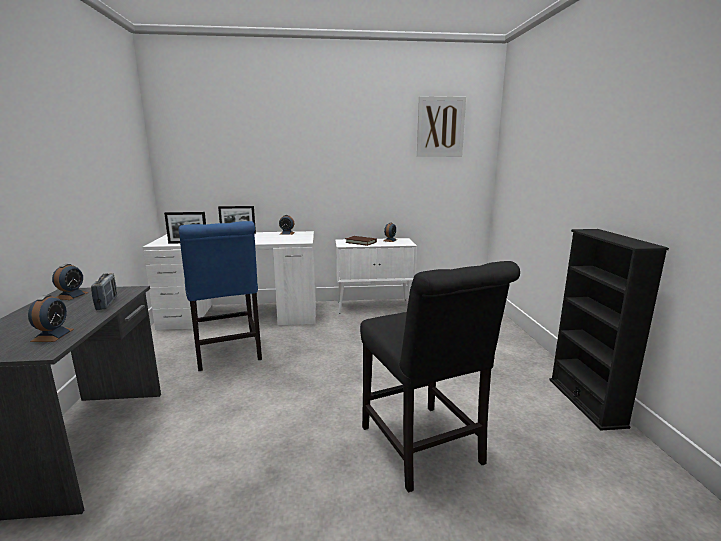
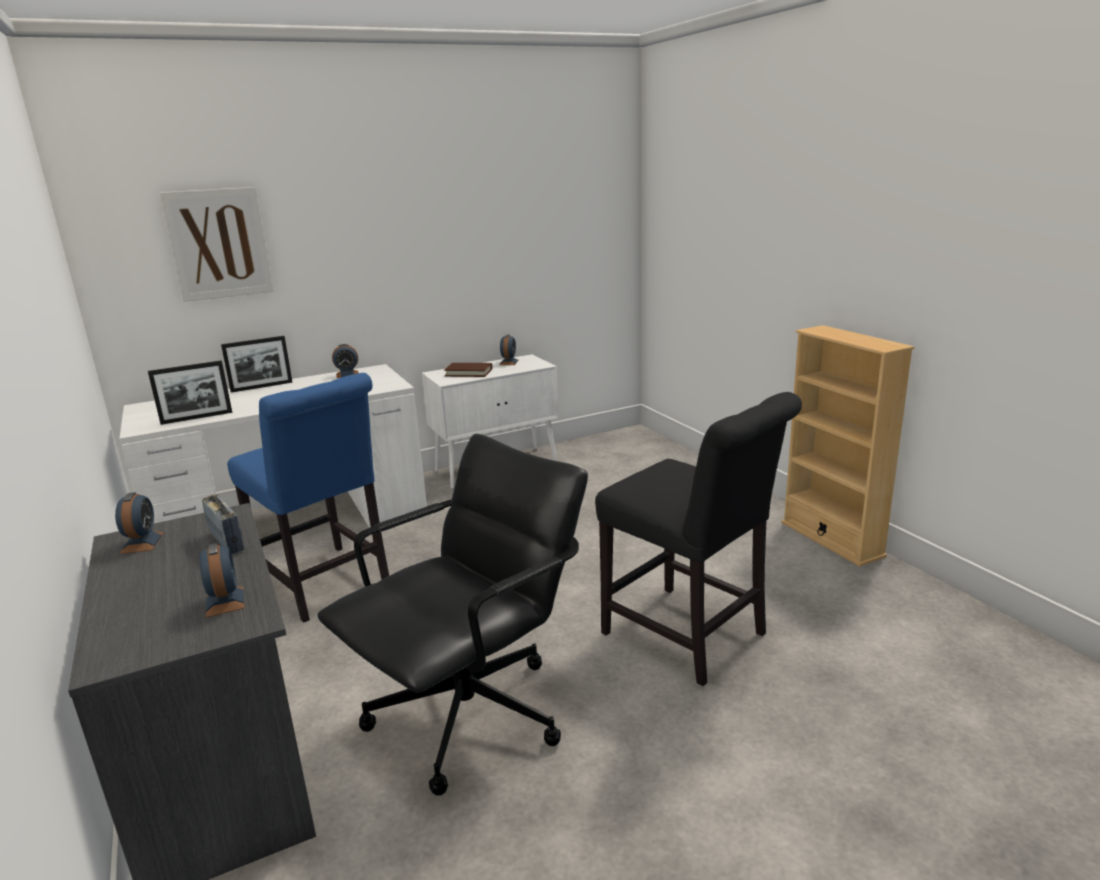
camera: 20 degrees left, 5 degrees up
(237, 460) = (471, 715): none -> black office chair
(440, 127) = (562, 178): picture -> picture (219, 244)
(586, 402) = (831, 539): black bookcase -> beige bookcase

